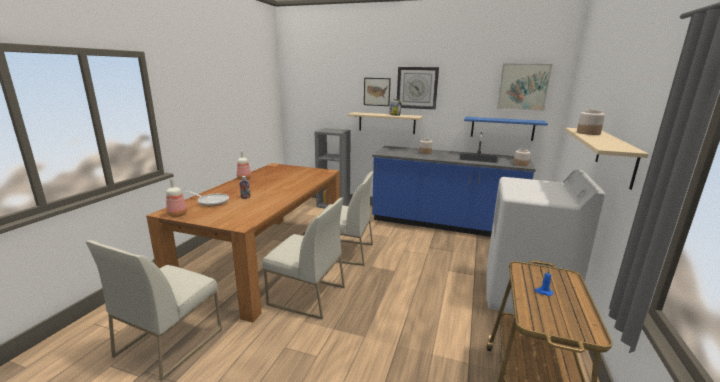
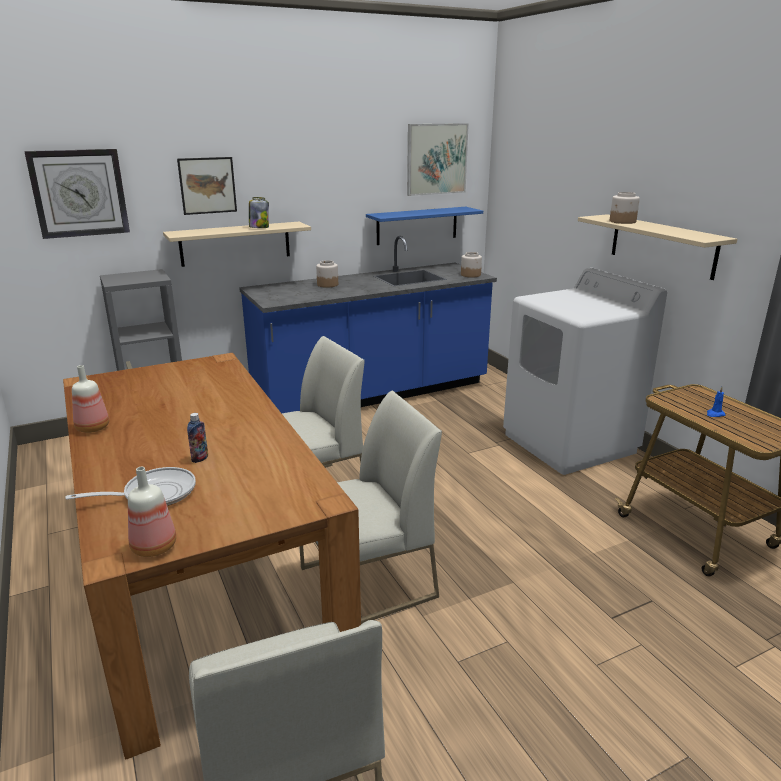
camera: 45 degrees left, 5 degrees up
(417, 88) = (283, 172): wall clock -> wall clock (79, 193)

